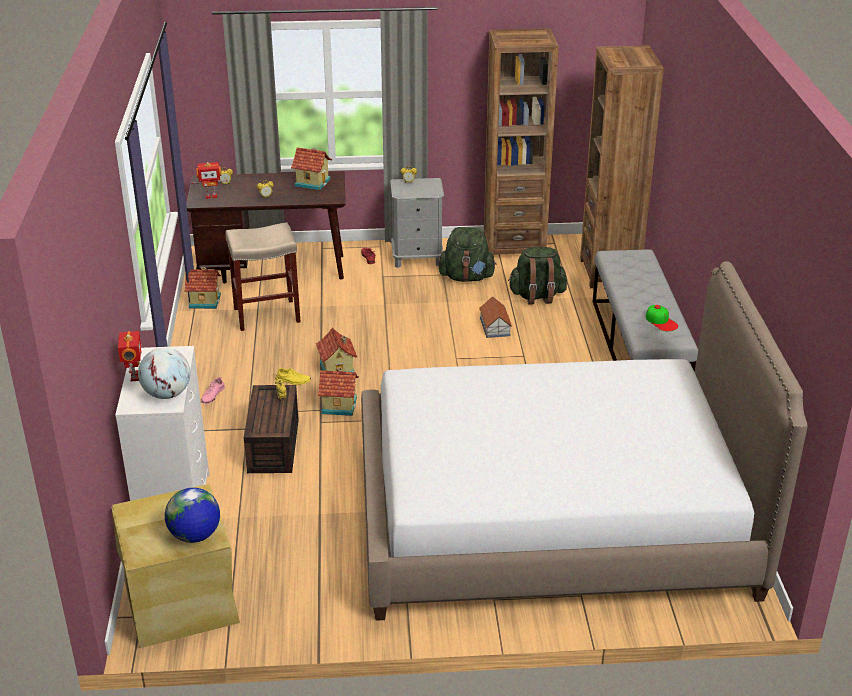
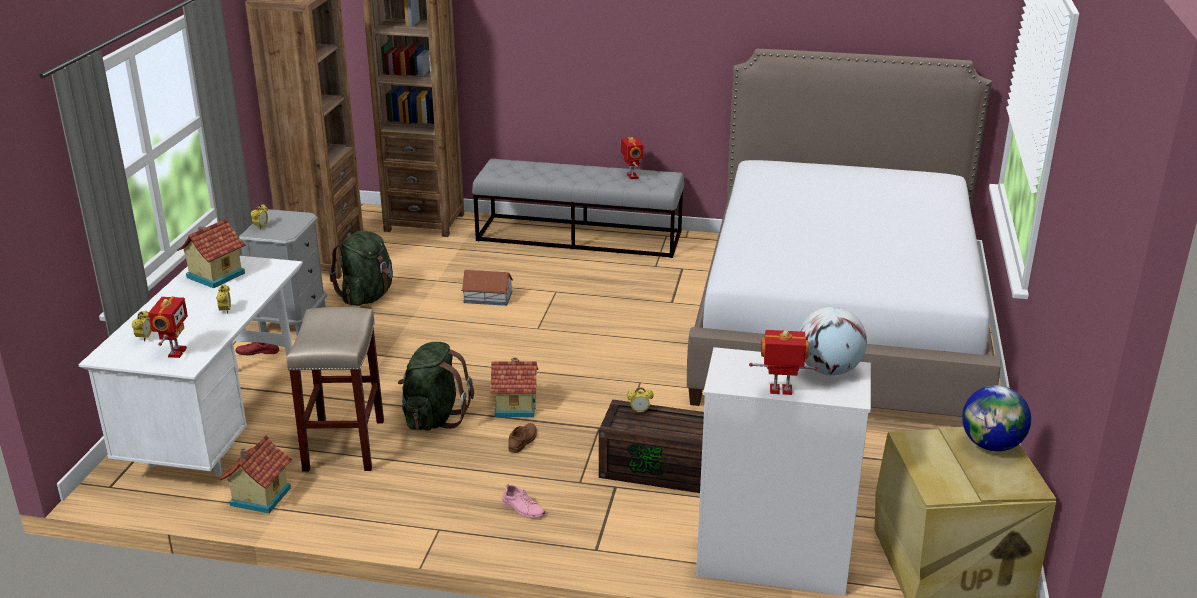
camera: 75 degrees left, 5 degrees down
(273, 269) = (219, 427): brown desk -> white desk
(293, 380) = (523, 440): yellow shoe -> brown shoe
(339, 405) = (594, 413): toy house -> none
(537, 296) = (442, 265): green backpack -> green backpack (434, 418)
(661, 321) = (631, 176): cap -> toy robot

